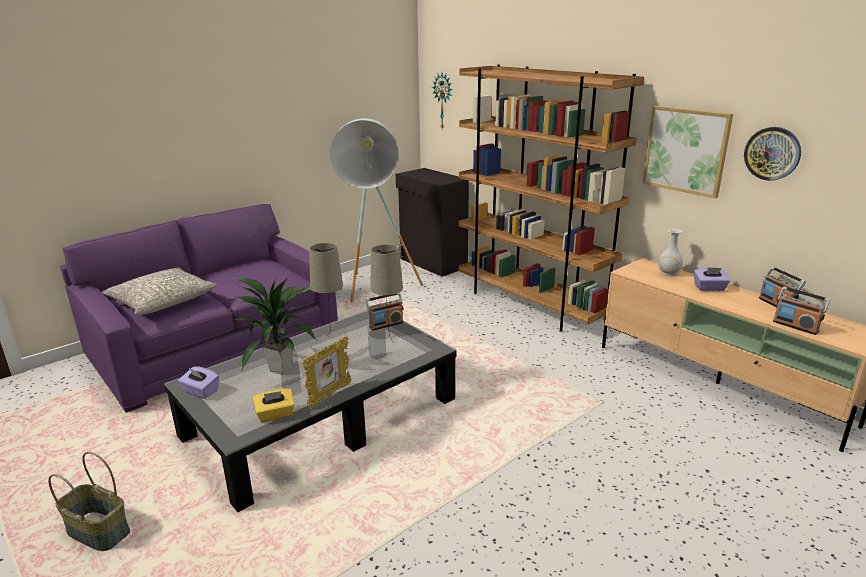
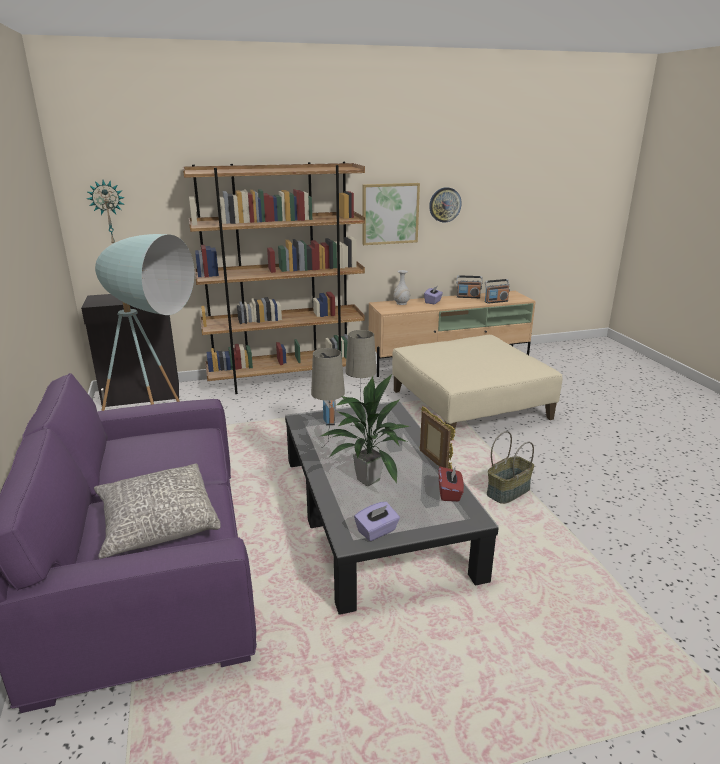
camera: 65 degrees left, 0 degrees up
(100, 531) = (479, 687): basket -> basket (508, 491)
(275, 415) = (450, 493): yellow tissue box -> red tissue box
(607, 426) = (469, 404): none -> beige ottoman

